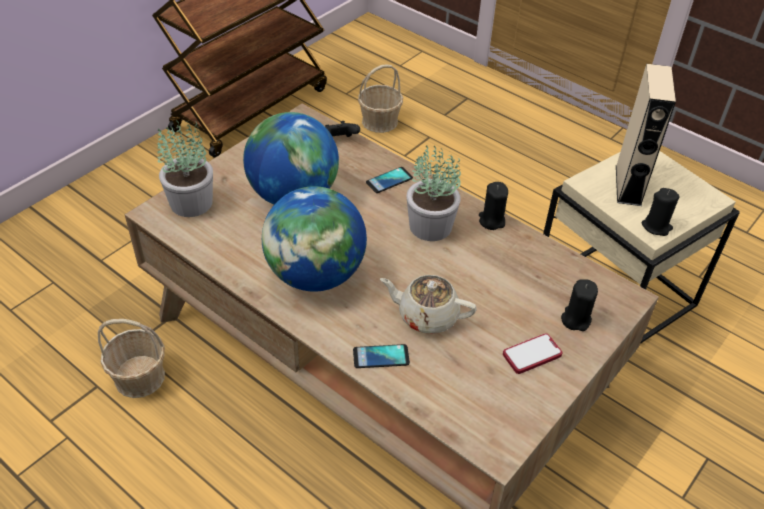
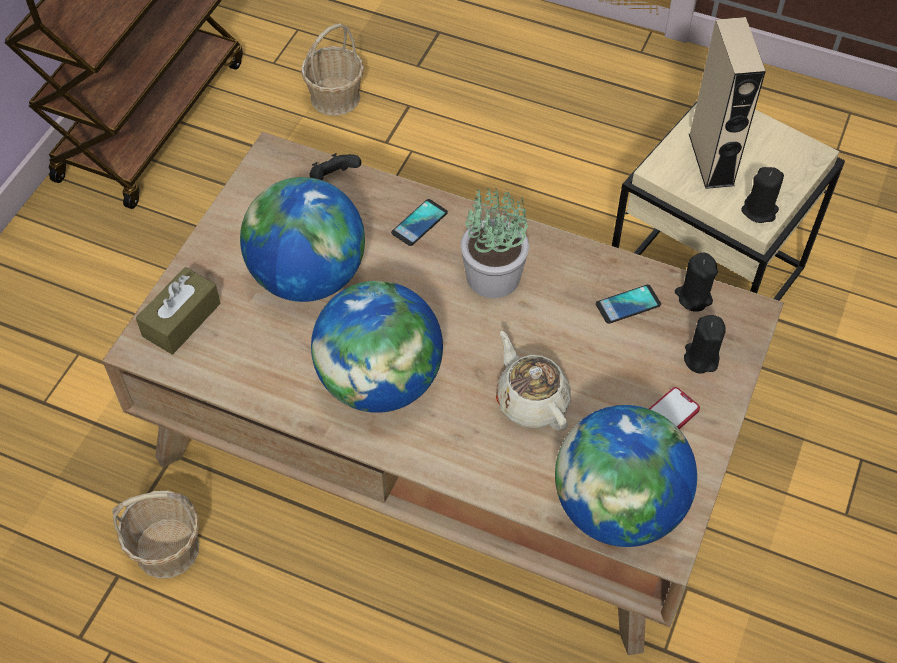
camera: 15 degrees left, 10 degrees up
(191, 202) = (181, 320): potted plant -> brown tissue box
(381, 357) = (497, 469): phone -> phone (628, 305)
(426, 316) = (531, 401): beige teapot -> beige teapot turned 60 degrees clockwise
(467, 410) = (617, 508): none -> globe
(491, 220) = (563, 249): black candle -> black candle (693, 297)

